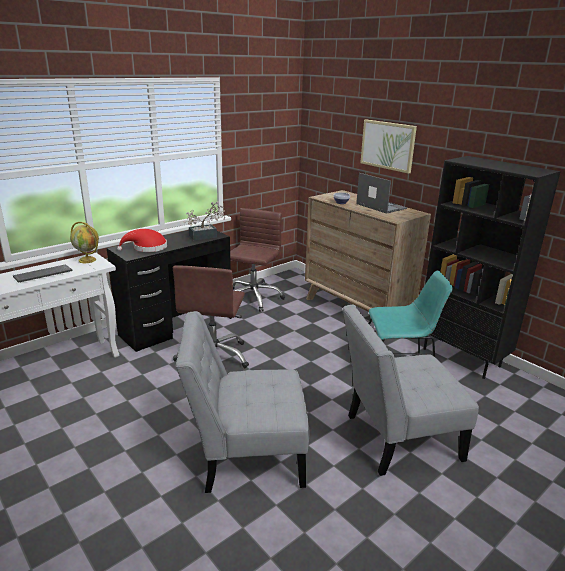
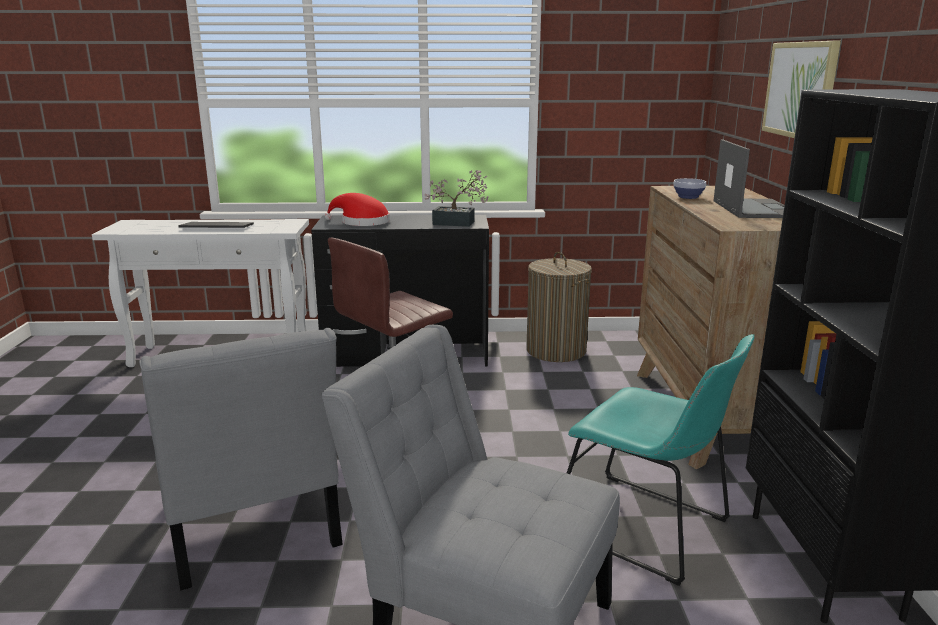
camera: 40 degrees right, 5 degrees down
(88, 260) = (283, 223): globe -> none
(246, 455) = (252, 530): grey chair -> grey chair turned 150 degrees counterclockwise
(253, 297) = (556, 350): brown office chair -> laundry basket

